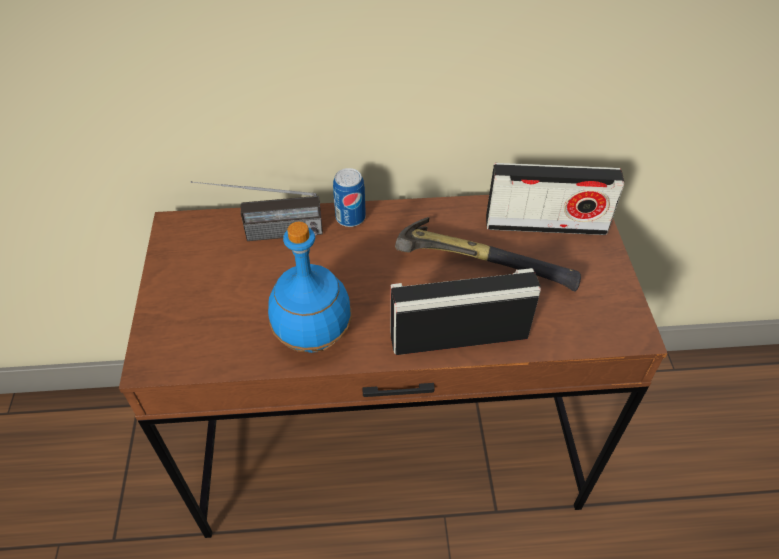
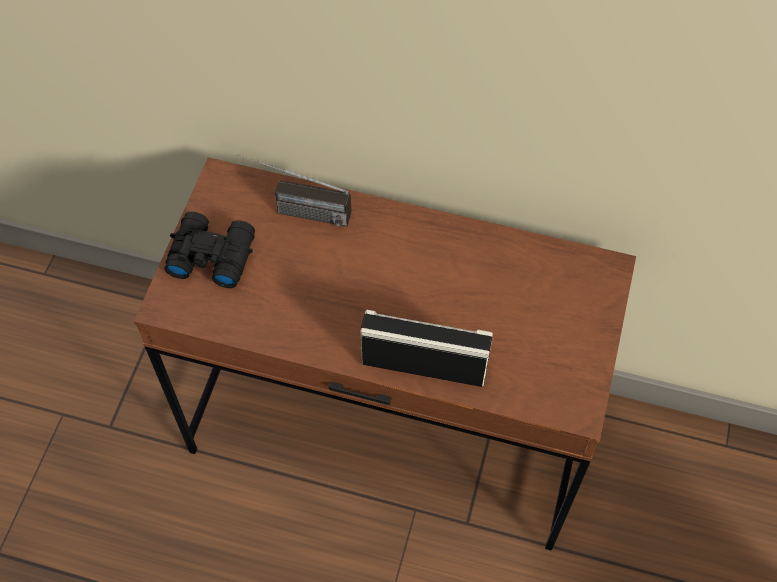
camera: 20 degrees right, 10 degrees up
(188, 297) = (211, 254): none -> black binoculars
(314, 339) = (301, 328): blue bottle -> none
(350, 218) = (379, 216): can -> none
(481, 263) = (477, 300): hammer -> none
(545, 224) = (558, 279): radio -> none

